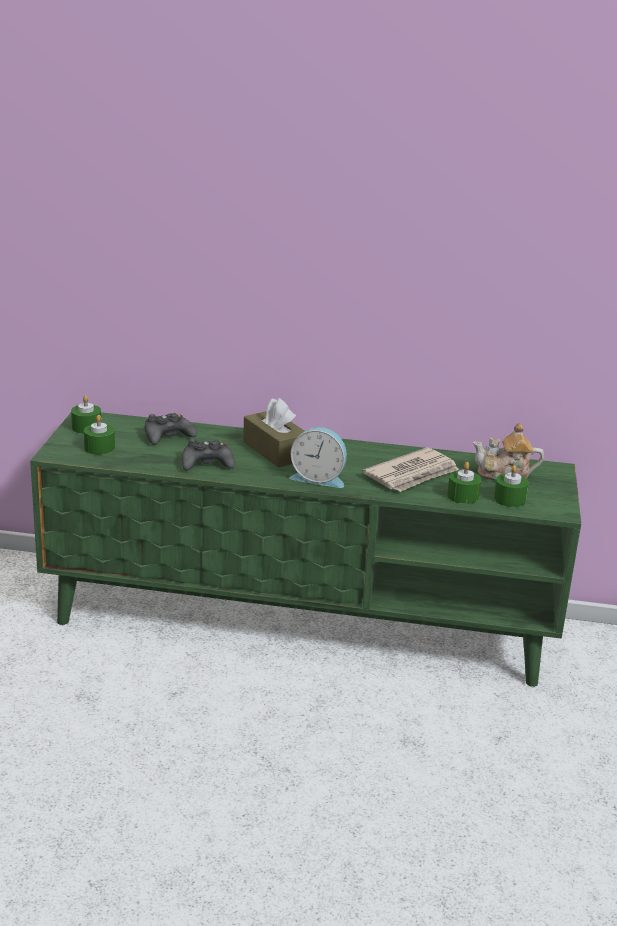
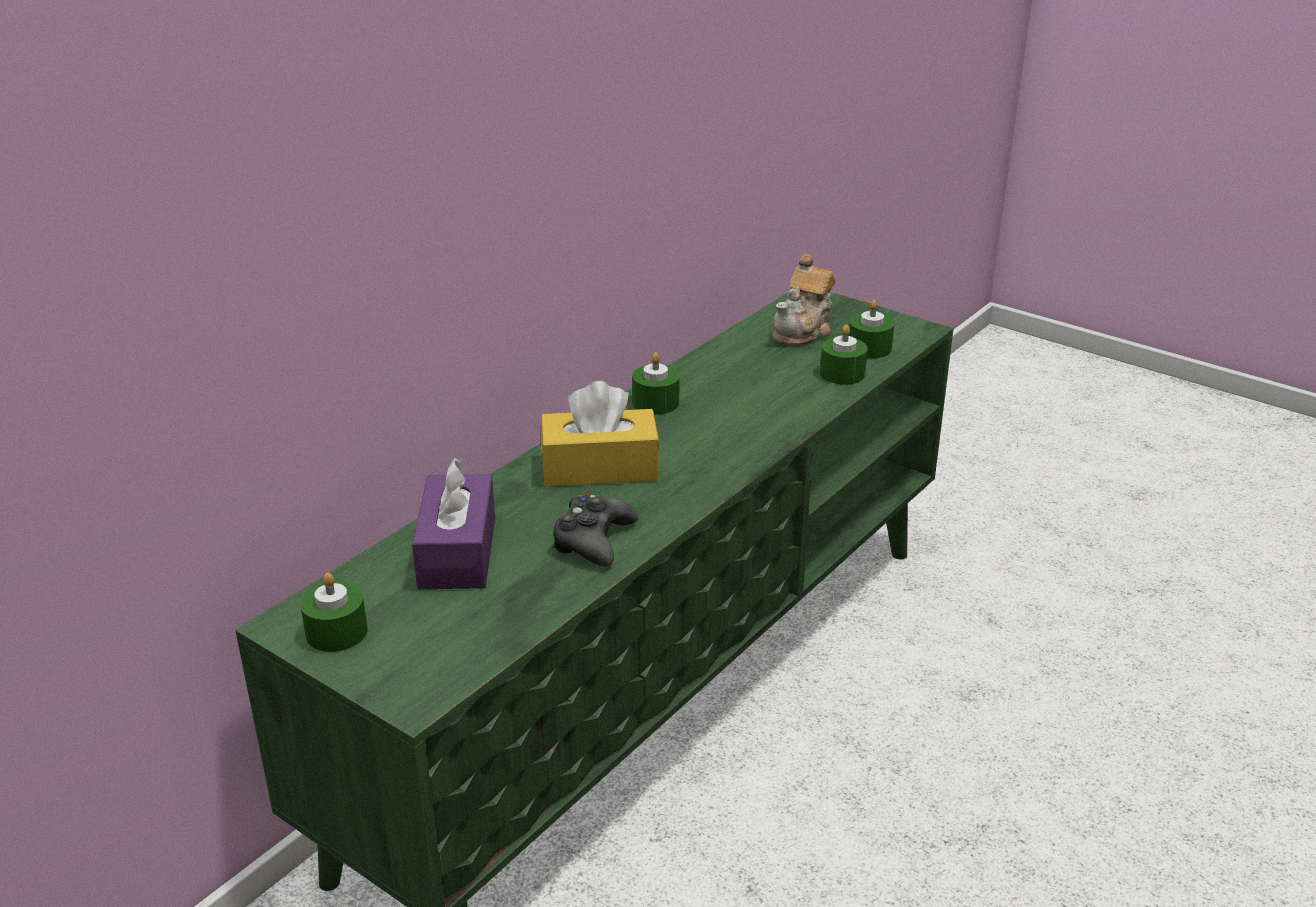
camera: 60 degrees left, 5 degrees up
(99, 448) = (437, 637): green candle -> green candle (655, 402)
(167, 436) = (457, 552): black game controller -> purple tissue box
(275, 451) = (600, 468): brown tissue box -> yellow tissue box
(318, 478) = (717, 458): alarm clock -> none
(413, 474) = (758, 387): newspaper -> none

